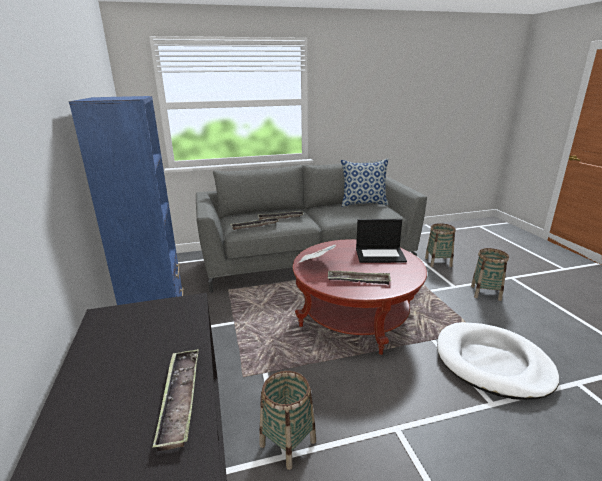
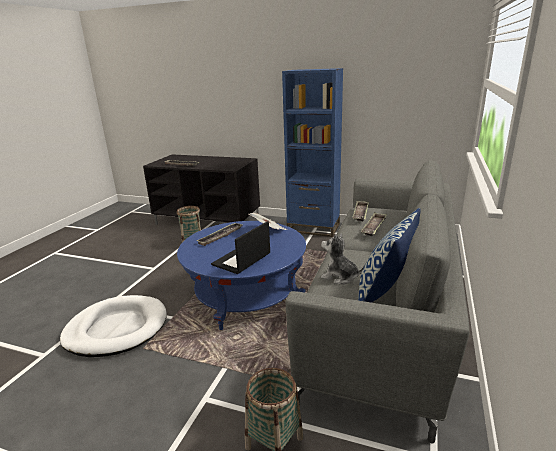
camera: 125 degrees right, 0 degrees up
(355, 317) = (246, 296): red coffee table -> blue coffee table
(364, 213) = (340, 277): none -> plush toy
(485, 293) = (159, 417): basket -> none

